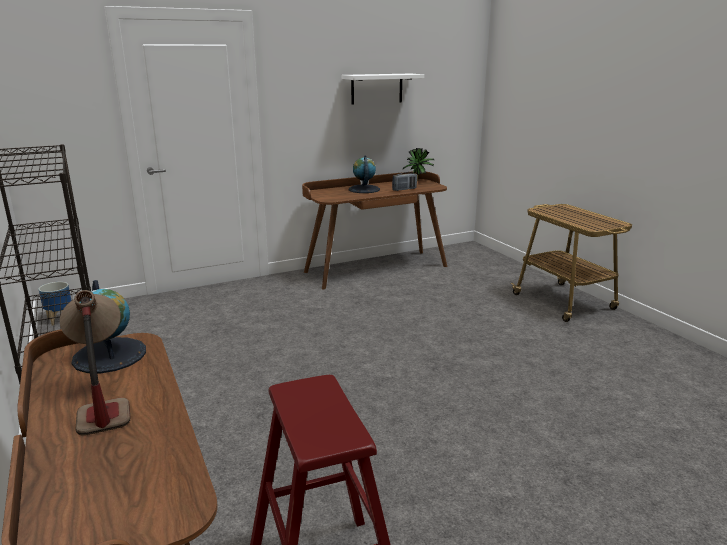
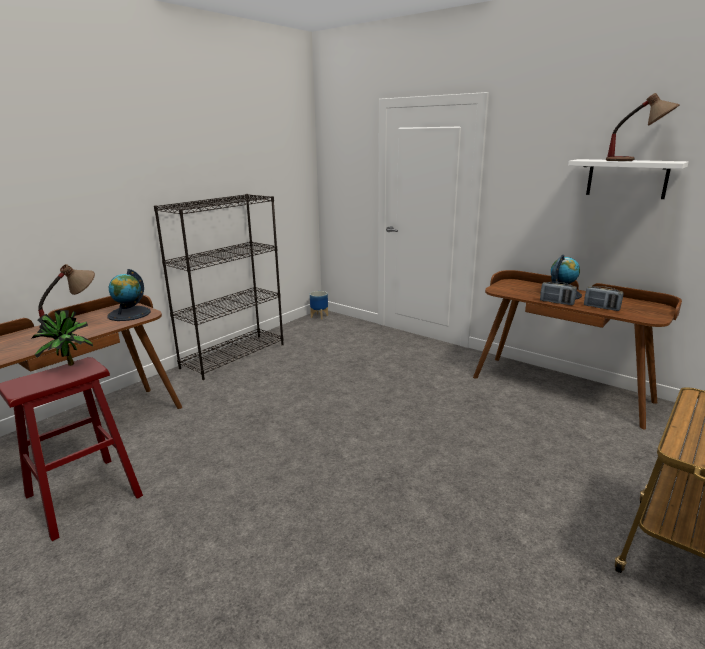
camera: 65 degrees right, 0 degrees up
(379, 194) = (556, 302): none -> radio
(388, 74) = (636, 160): none -> table lamp
(419, 181) = (656, 307): potted plant -> potted plant (69, 366)

